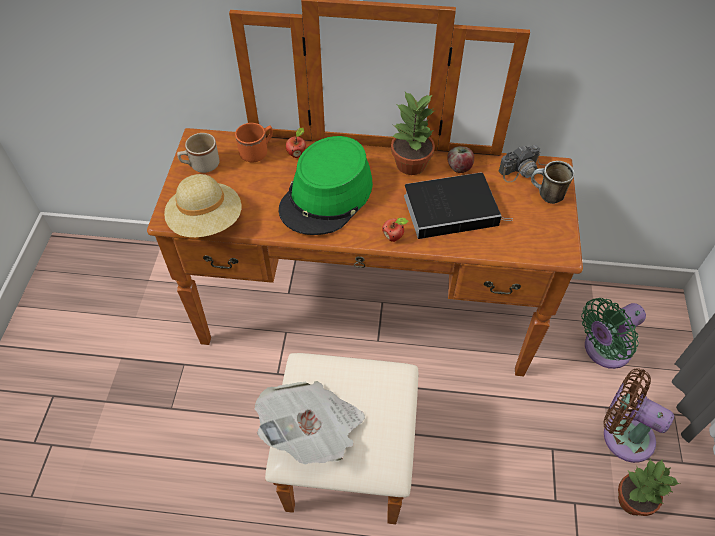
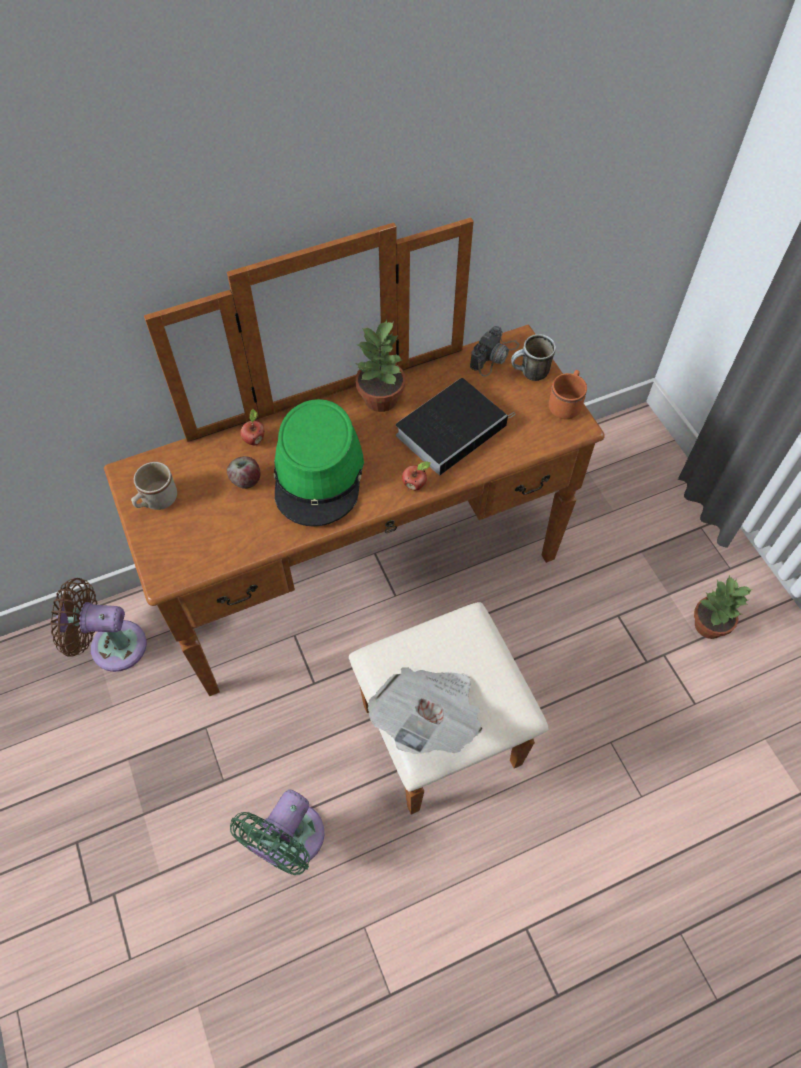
camera: 30 degrees left, 5 degrees up
(206, 221) = (210, 560): beige hat -> none
(257, 152) = (209, 457): orange mug -> orange mug (566, 404)
(459, 167) = (430, 381): apple -> apple (246, 480)
(603, 350) = (610, 497): green fan -> green fan (289, 841)
(623, 434) = (669, 569): brown fan -> brown fan (112, 645)

